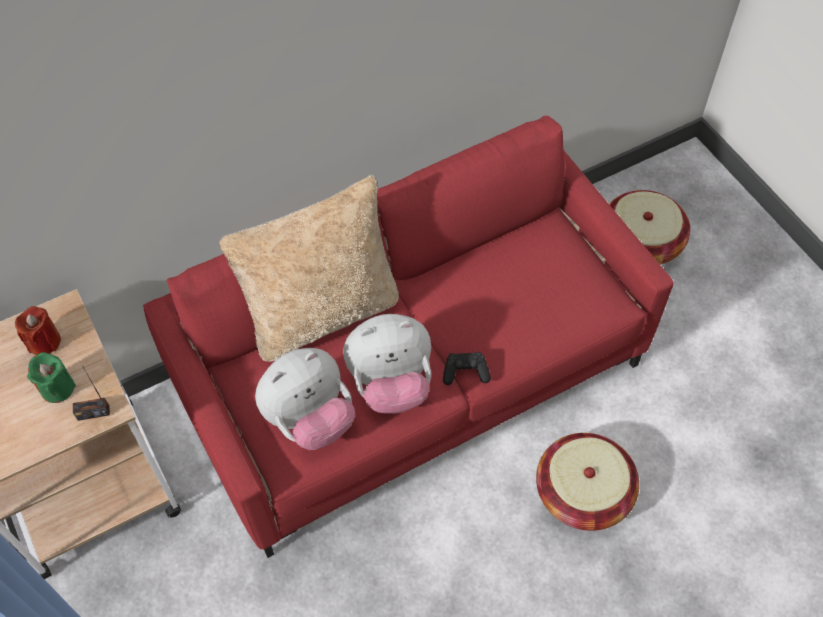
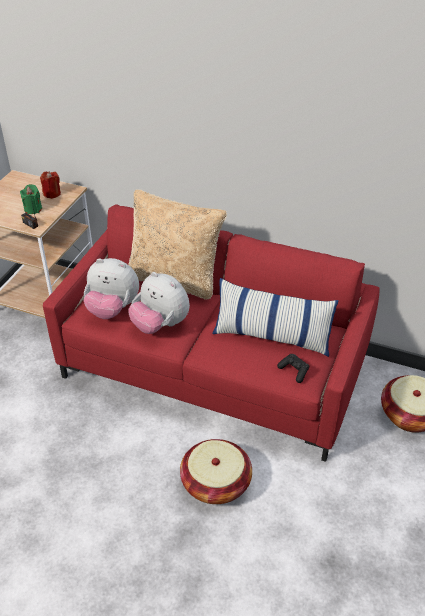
camera: 50 degrees right, 15 degrees down
(465, 372) = (196, 347): black game controller -> black game controller (294, 371)
(516, 283) = (272, 336): none -> pillow

